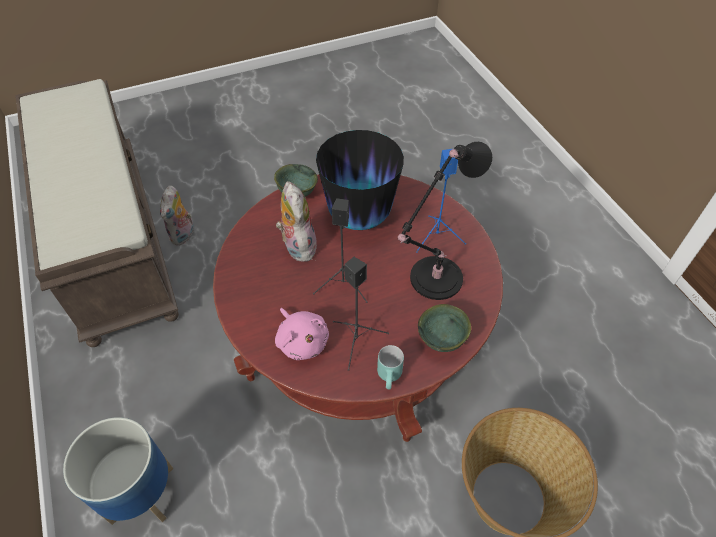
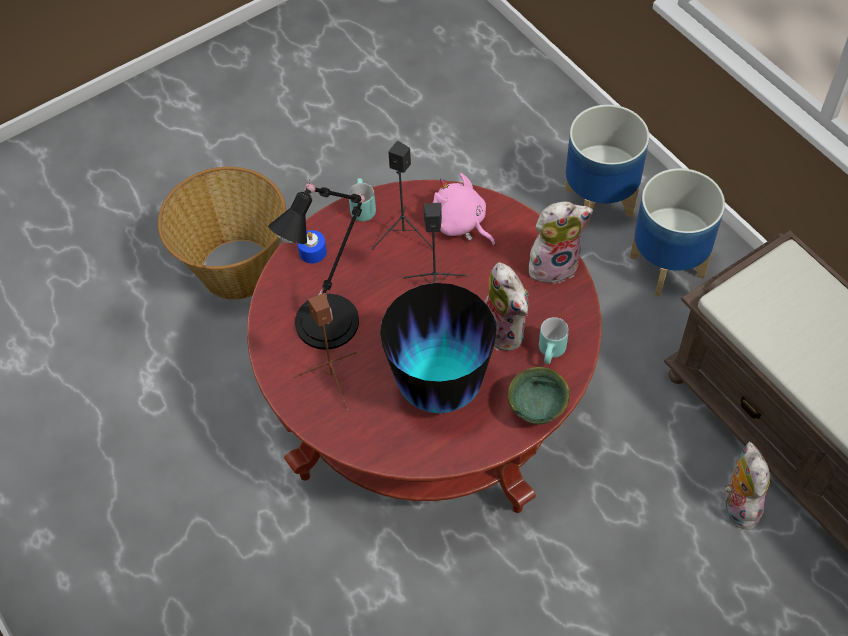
camera: 170 degrees right, 5 degrees up
(123, 410) = (666, 265): none -> planter
(238, 288) = (554, 264): none -> plush toy
(271, 225) = (552, 353): none -> turquoise mug
(437, 237) = (331, 379): blue speaker -> brown speaker
(442, 341) = (313, 252): green bowl -> blue candle

